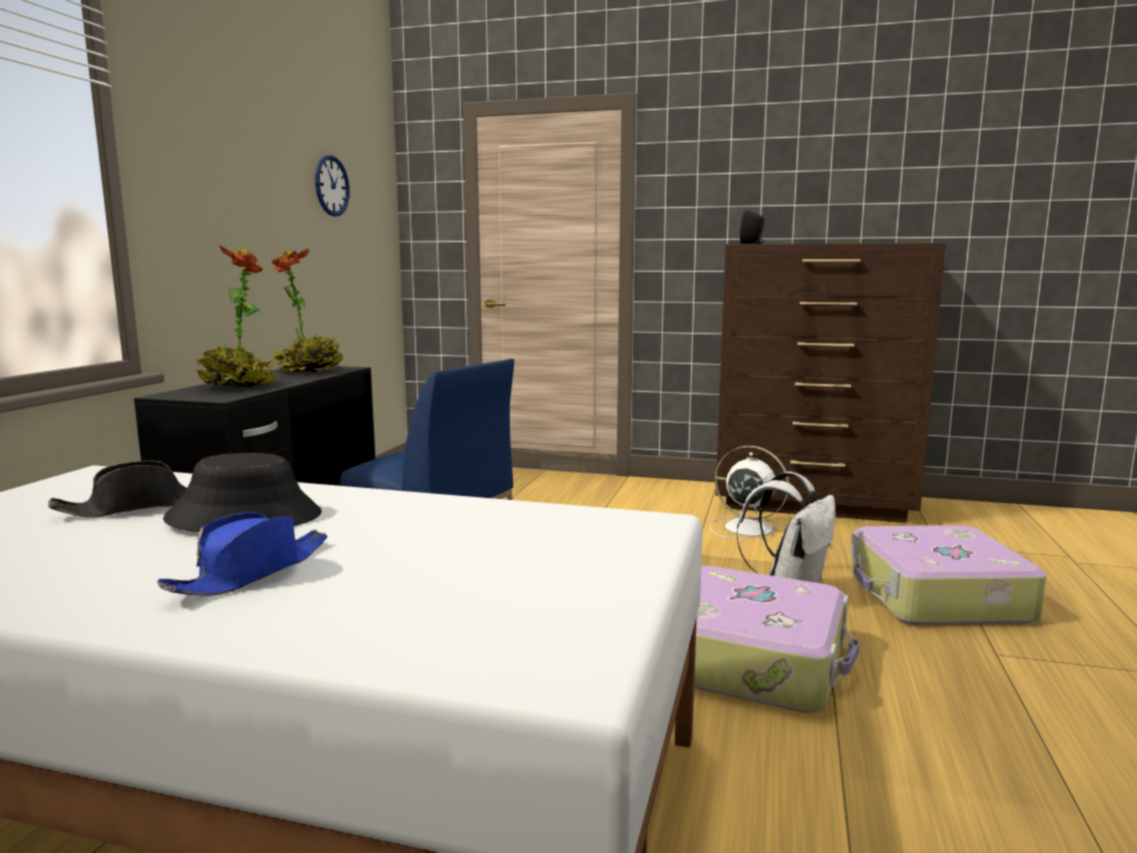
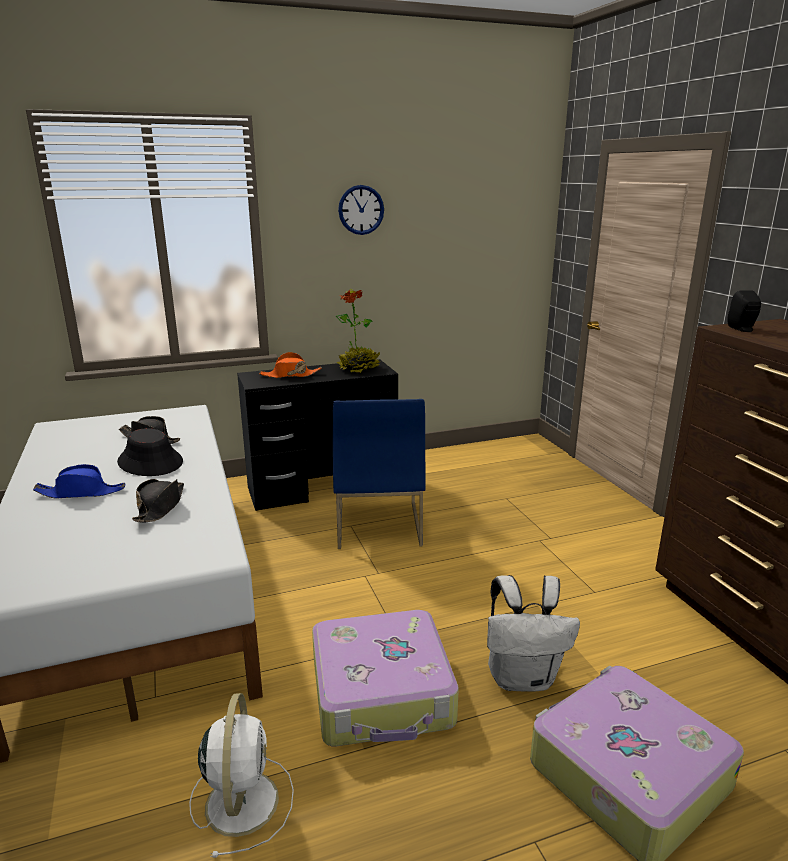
camera: 55 degrees right, 10 degrees up
(238, 386) = (290, 375): potted plant -> orange hat
(331, 186) = (463, 224): wall clock -> wall clock (361, 210)
(439, 531) = (160, 507): none -> black hat
(746, 528) = (633, 612): white fan -> white fan (242, 800)

